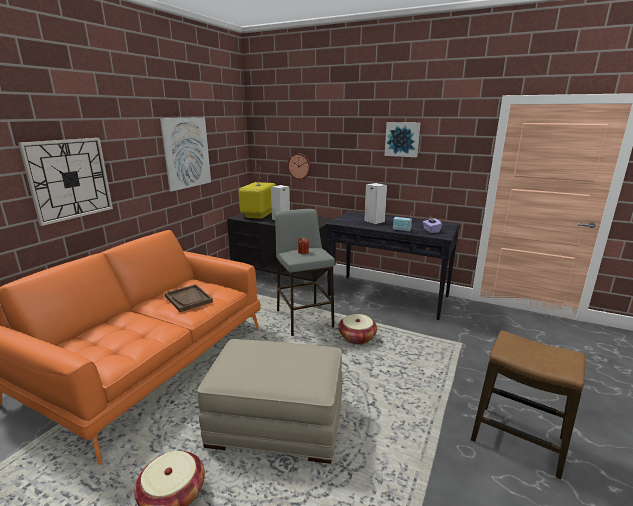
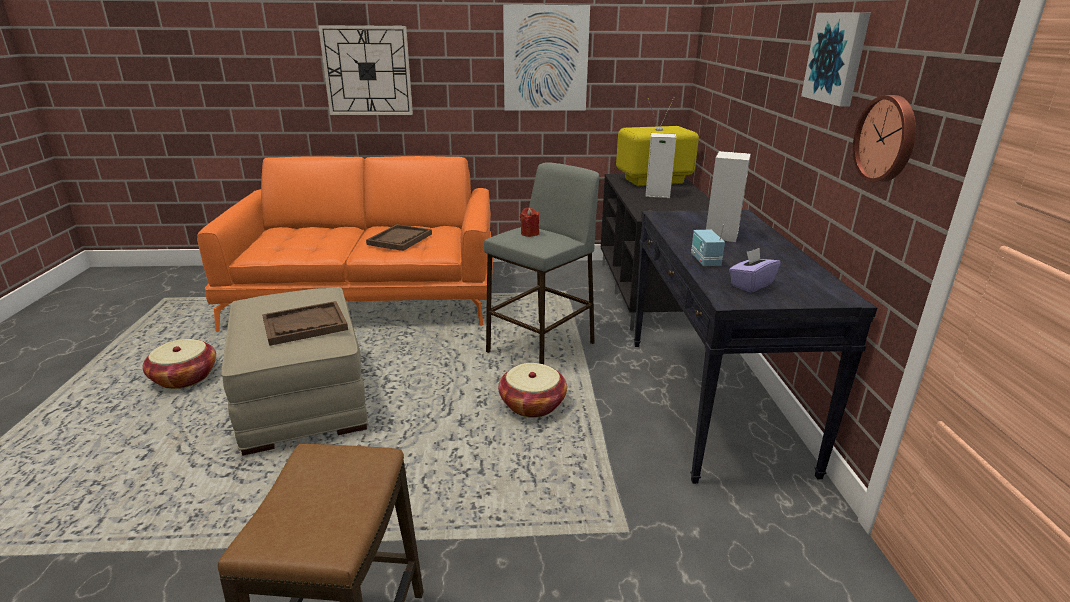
camera: 60 degrees right, 5 degrees up
(296, 357) = (305, 325): none -> brown tray
(300, 166) = (725, 105): wall clock -> wall clock (887, 139)

